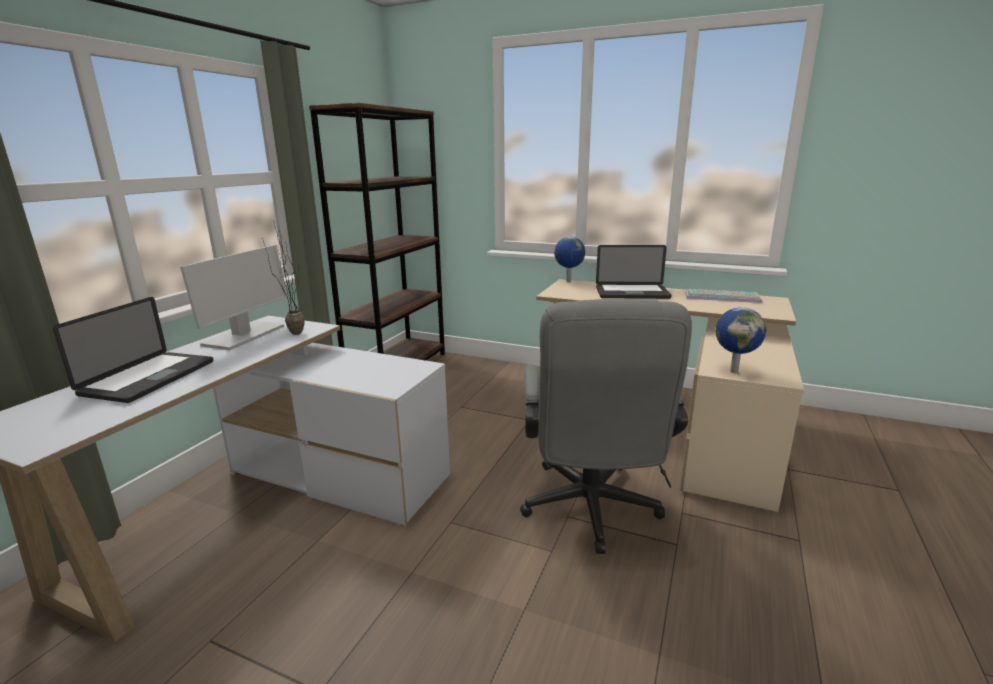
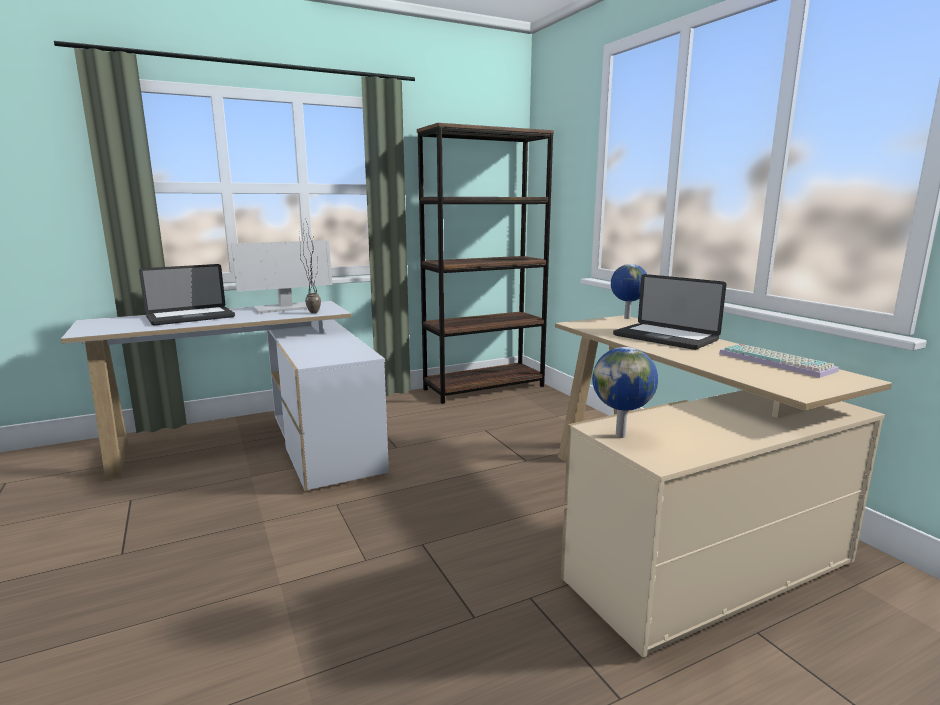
camera: 40 degrees right, 5 degrees down
(590, 512) = (446, 551): grey office chair -> none

